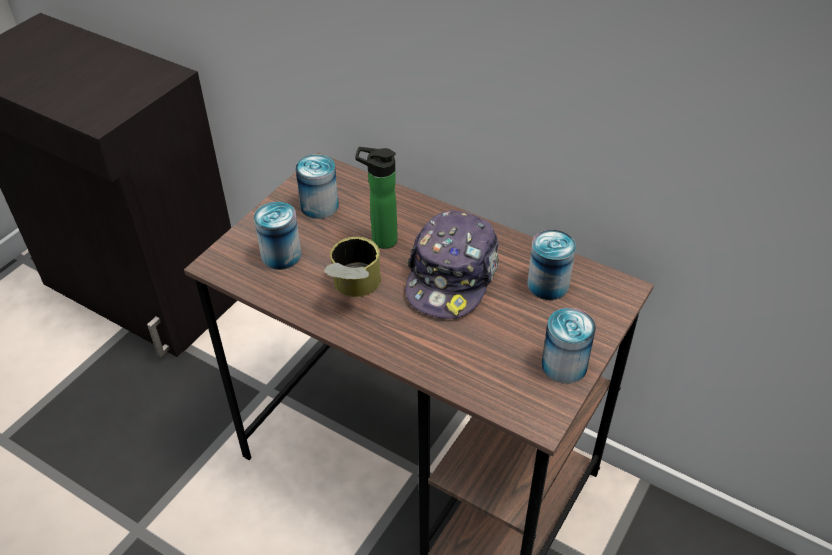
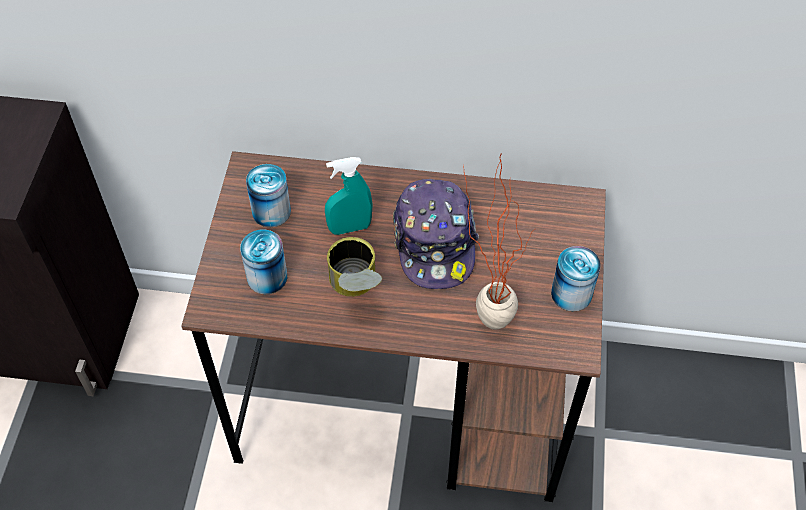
camera: 25 degrees left, 10 degrees up
(380, 240) = (350, 228): bottle -> turquoise spray bottle
(465, 352) = (486, 312): none -> potted plant
(548, 285) = (520, 221): can -> none

